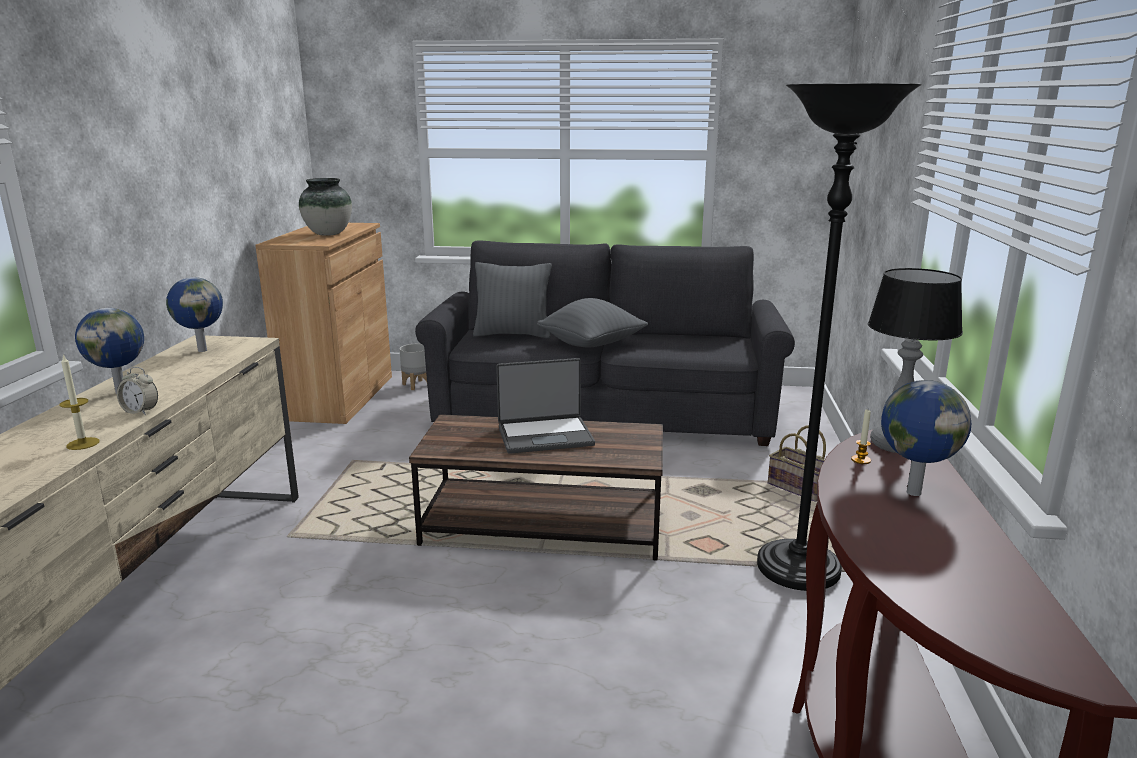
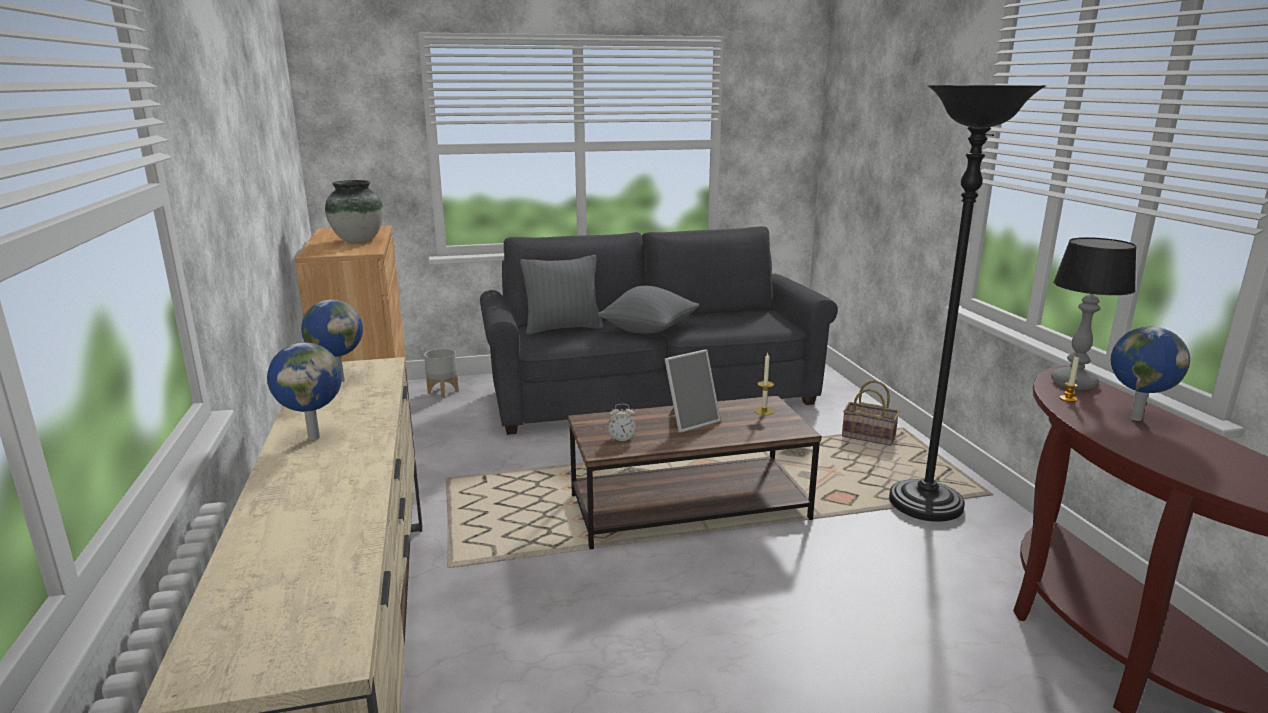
camera: 20 degrees left, 0 degrees up
(83, 443) = (358, 499): candle -> candle (764, 411)
(140, 411) = (371, 454): alarm clock -> alarm clock (621, 438)
(545, 436) = (690, 421): laptop -> picture frame

